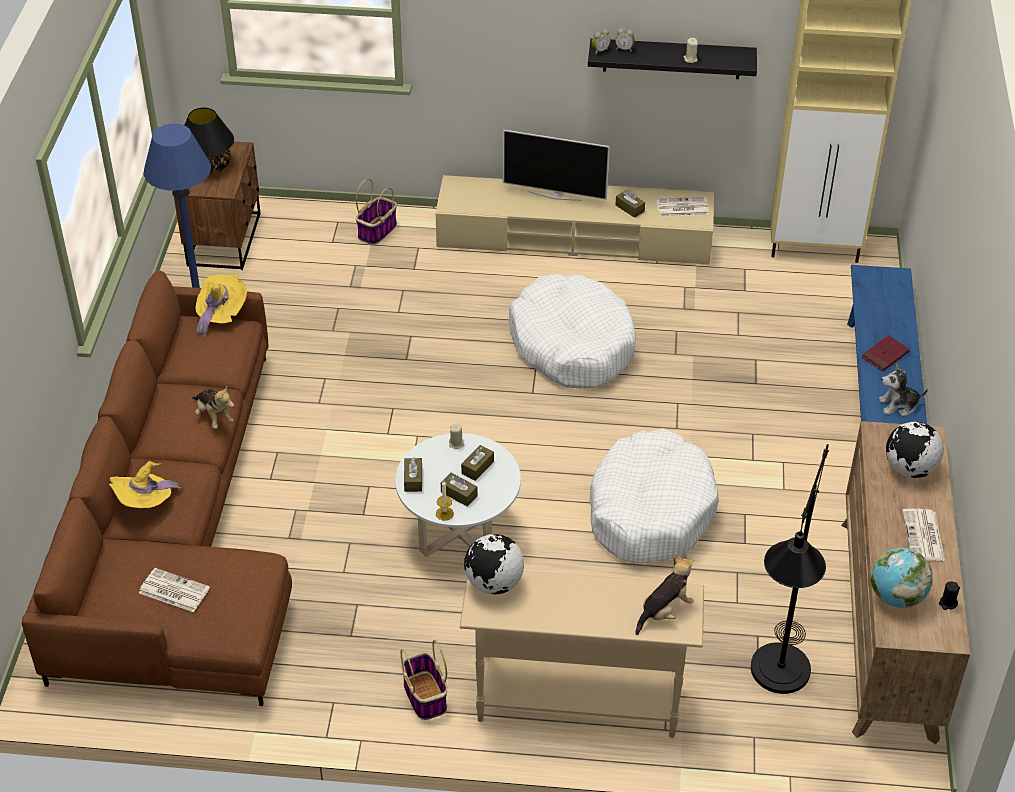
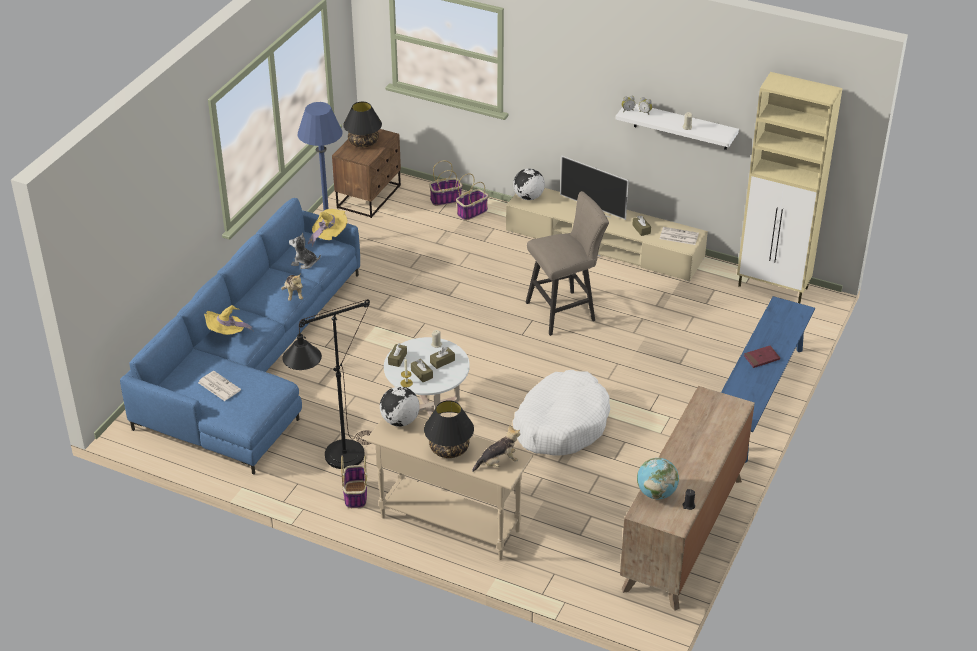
camera: 20 degrees right, 5 degrees down
(178, 529) = (253, 362): brown sofa -> blue sofa
(333, 220) = (446, 199): none -> basket
(572, 344) = (565, 311): white dog bed -> beige stool
(585, 607) = (449, 448): none -> black table lamp
(672, 58) = (681, 126): black shelf -> white shelf
(776, 683) = (587, 546): black floor lamp -> black floor lamp (336, 461)
(898, 405) = (751, 391): plush toy -> plush toy (304, 263)
(909, 469) = (713, 422): globe -> globe (528, 197)
(923, 536) = (697, 463): newspaper -> none

